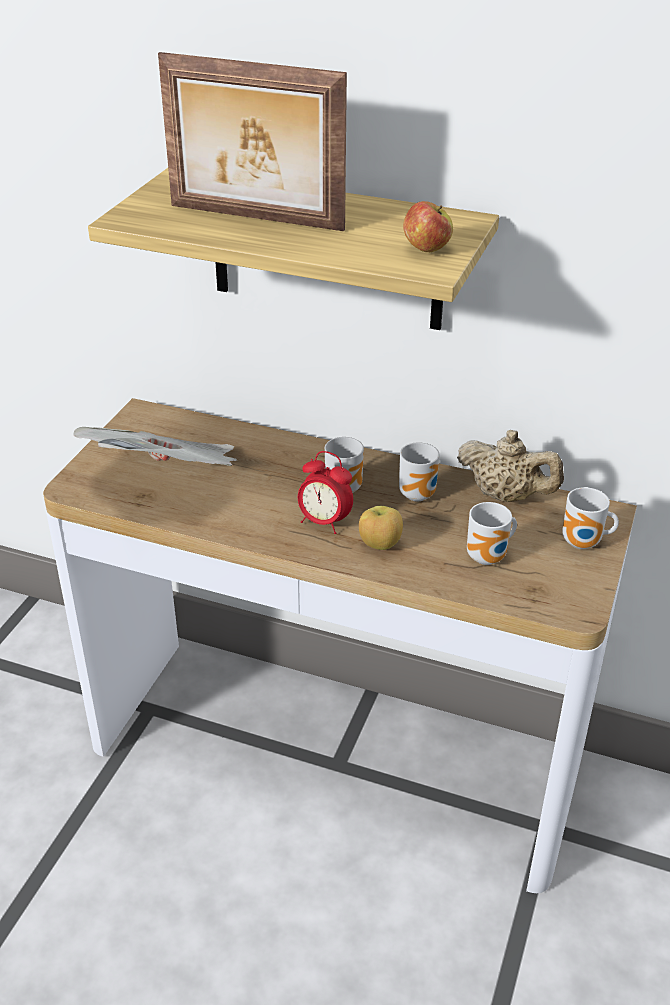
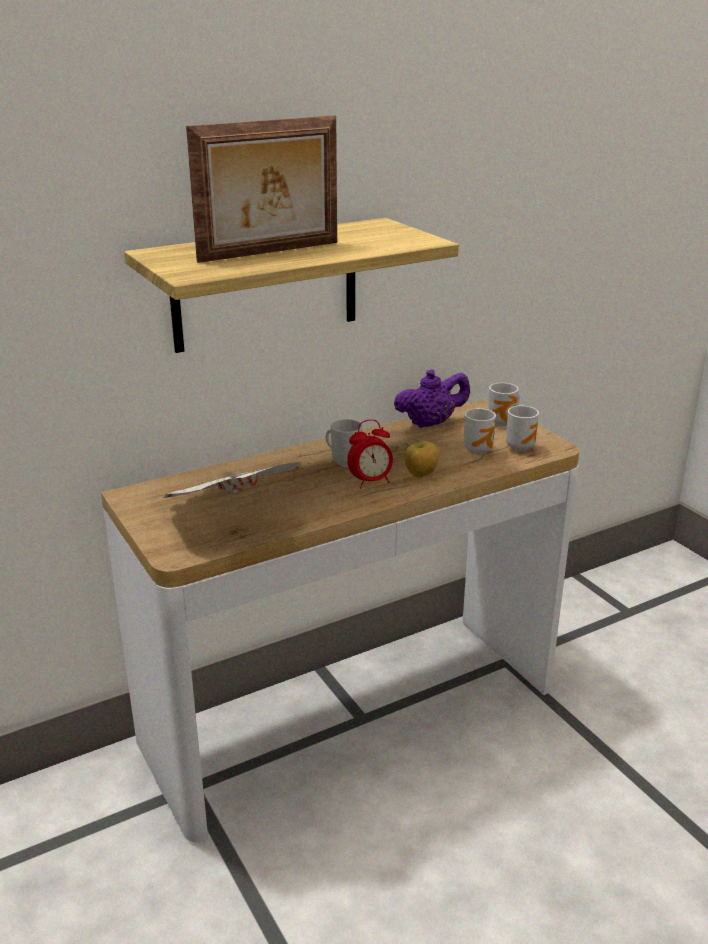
camera: 50 degrees left, 10 degrees down
(420, 494) = (390, 444): mug -> mug (520, 447)
(426, 249) = (402, 236): apple -> none
(506, 496) = (430, 423): beige teapot -> purple teapot

